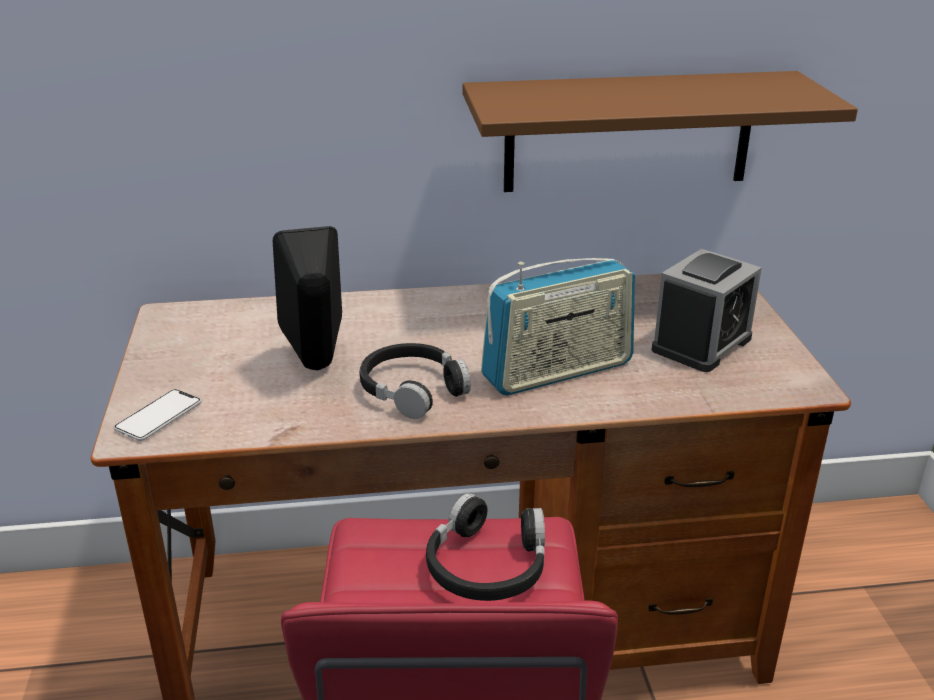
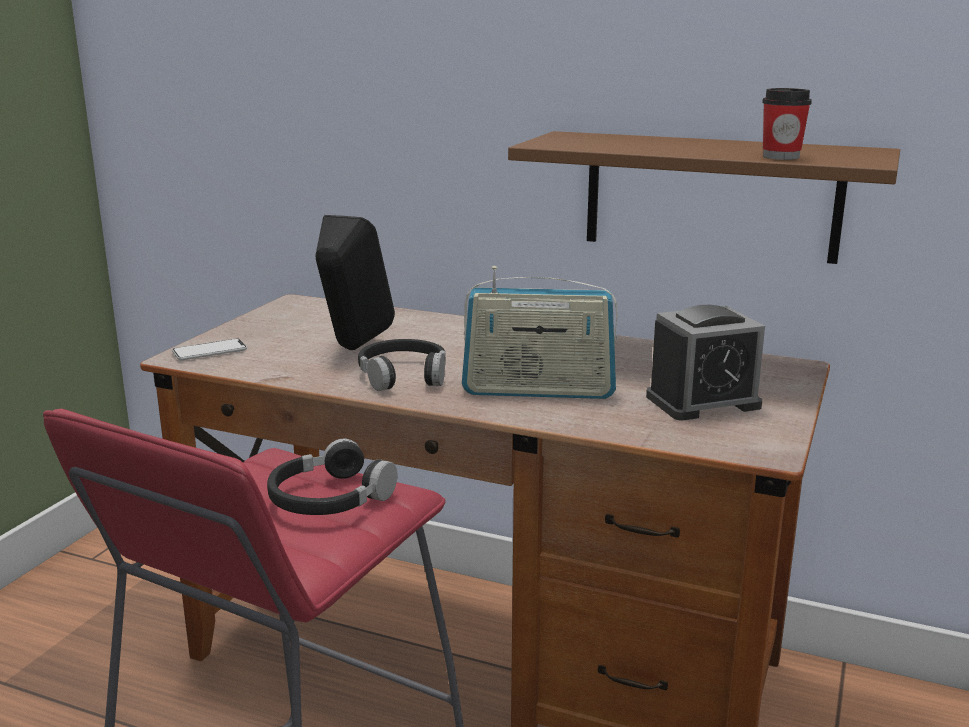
camera: 30 degrees right, 10 degrees down
(744, 102) = (781, 157): none -> cup

